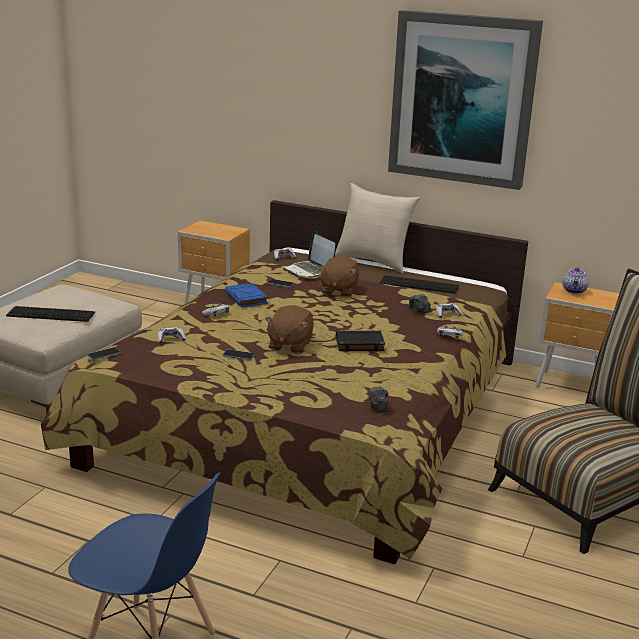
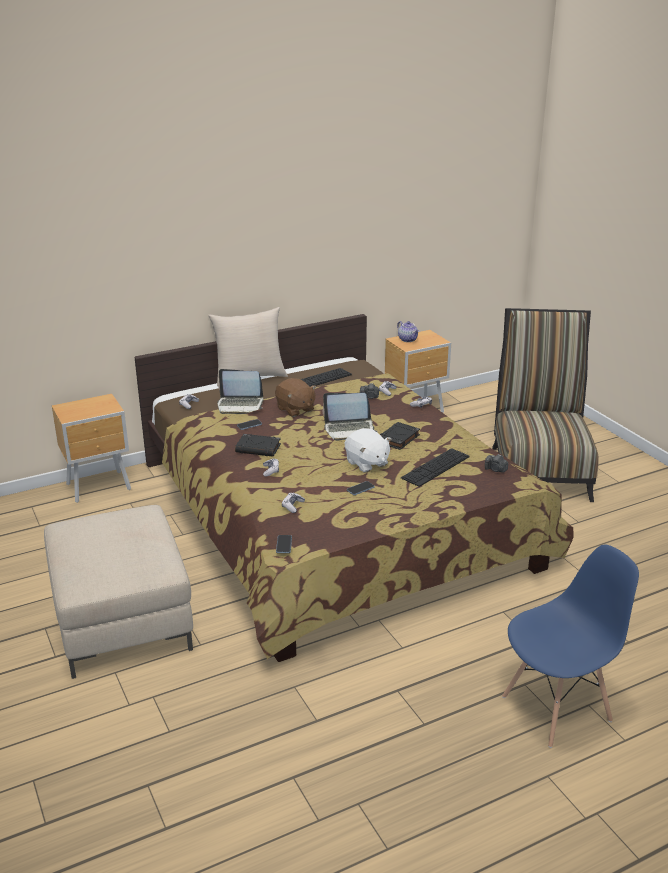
camera: 50 degrees left, 5 degrees up
(51, 314) = (124, 550): keyboard -> keyboard (435, 467)
(246, 299) = (258, 448): blue book -> black book
(289, 345) = (366, 463): brown plush toy -> white plush toy
(340, 320) = (349, 430): none -> laptop
(462, 99) = (298, 213): picture -> none

